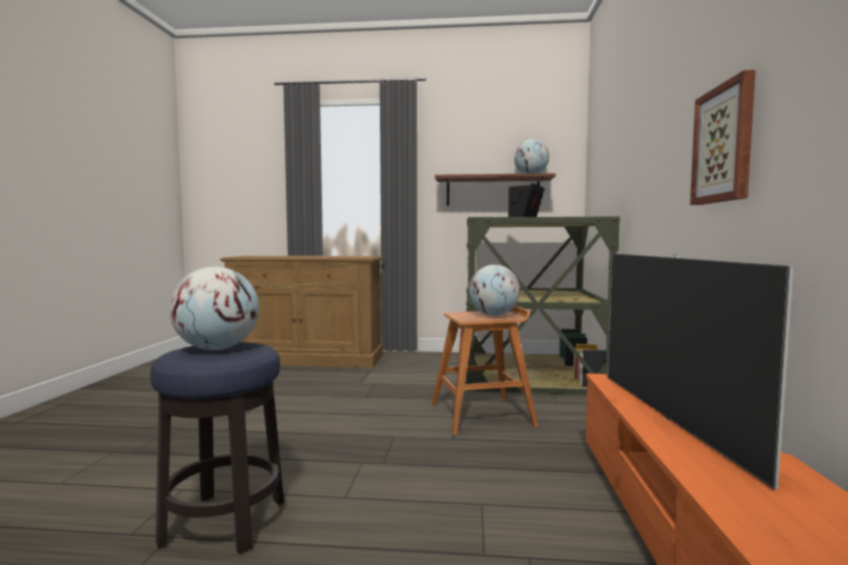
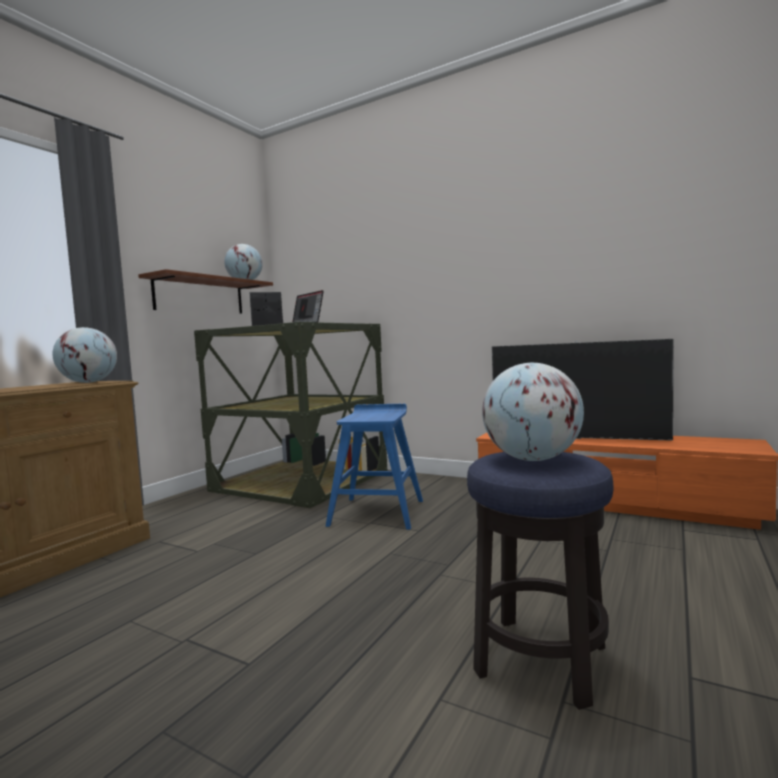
camera: 65 degrees left, 0 degrees up
(482, 414) = (377, 512): brown stool -> blue stool
(494, 315) = (378, 414): globe -> globe (88, 382)
(724, 144) = (538, 278): picture -> none

